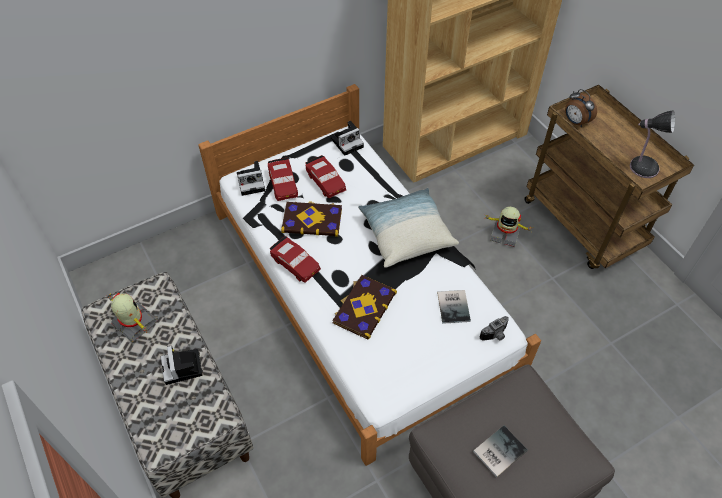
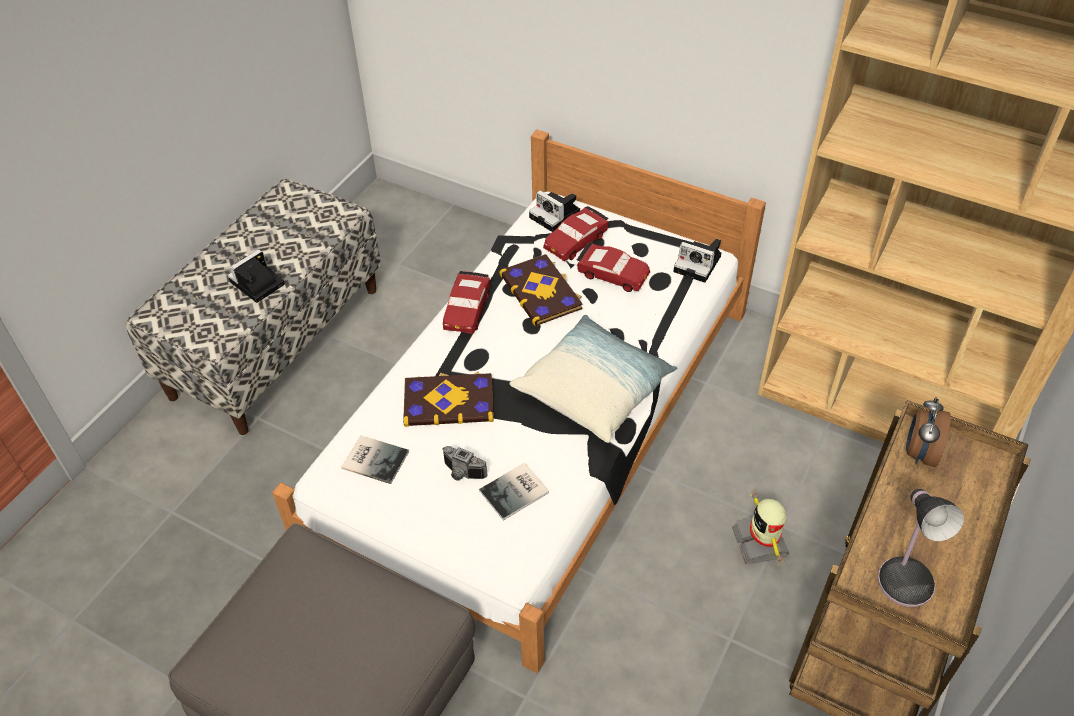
camera: 60 degrees right, 5 degrees down
(134, 324) = (288, 222): toy robot -> none
(326, 181) = (613, 274): red toy car -> red toy car turned 90 degrees counterclockwise
(496, 335) = (500, 559): camera -> camera (462, 474)
(498, 451) = (298, 618): book -> book (375, 458)

